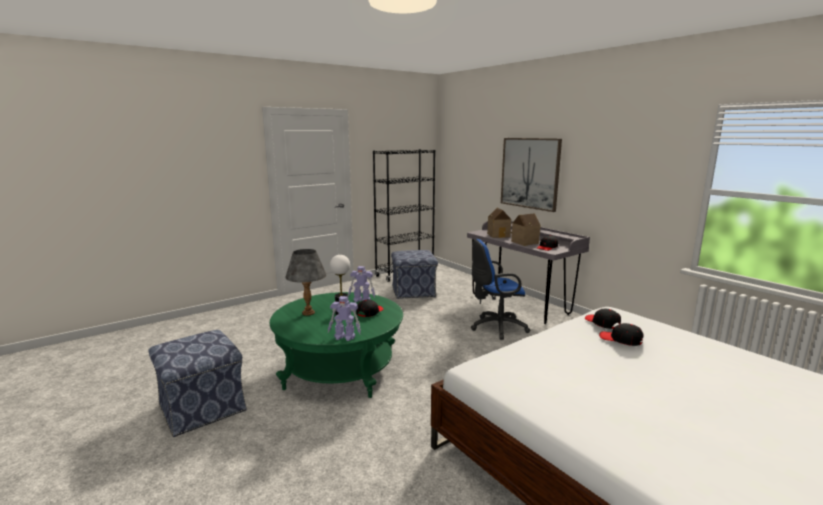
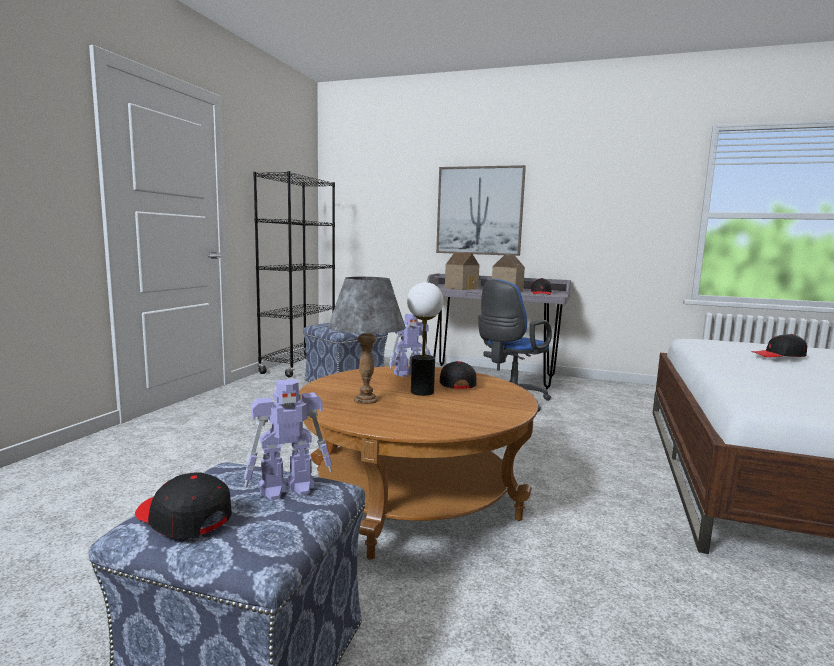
camera: 35 degrees left, 5 degrees down
(340, 370) = (413, 499): green coffee table -> brown coffee table
(345, 337) = (503, 416): toy robot -> toy robot (289, 488)
(602, 323) = (726, 347): black cap -> black cap (183, 517)

